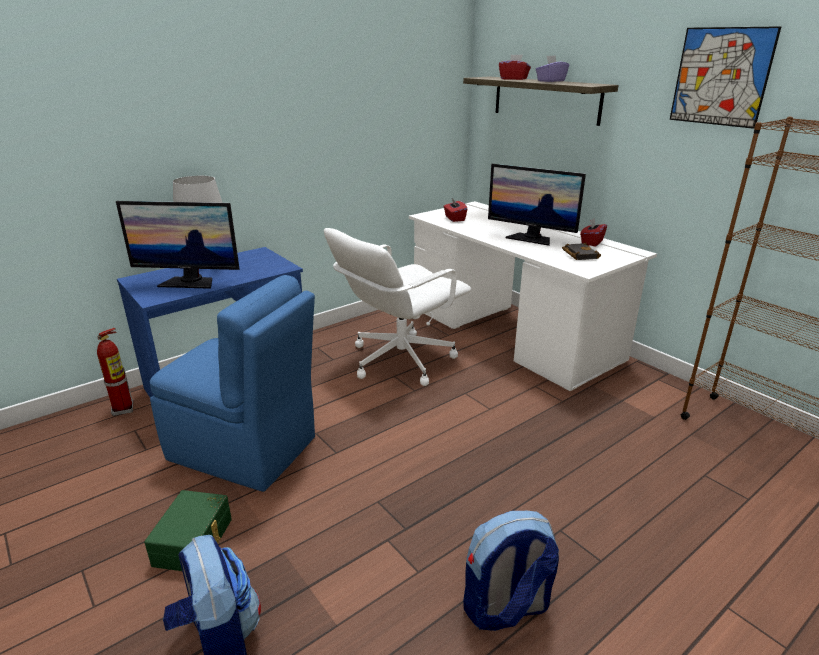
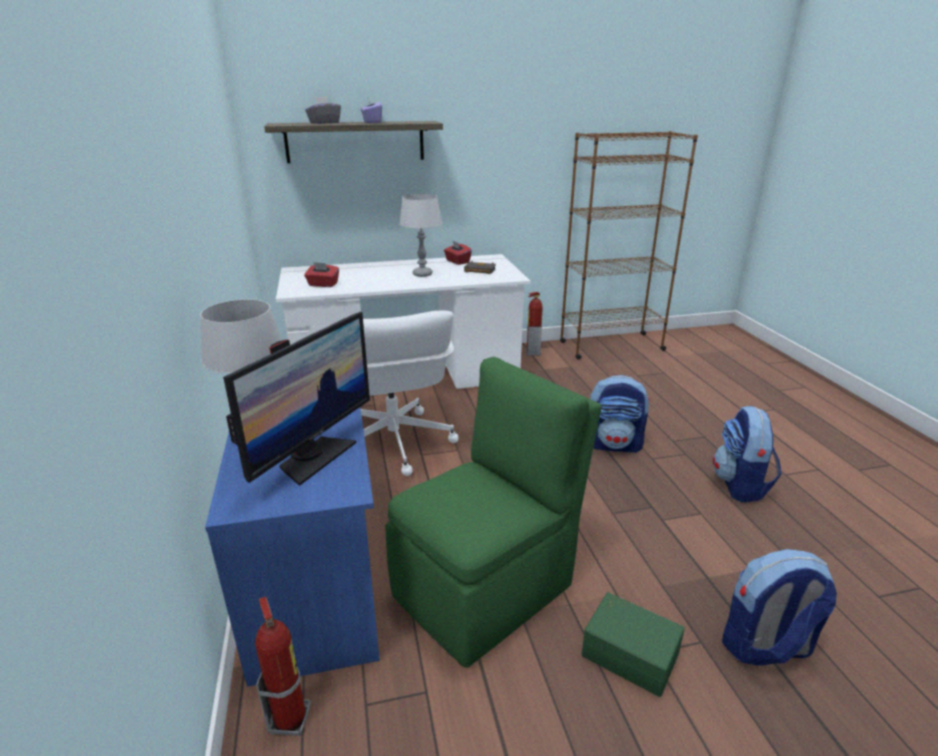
camera: 65 degrees left, 0 degrees up
(245, 450) = (487, 588): blue chair -> green chair
(506, 481) = (613, 444): none -> backpack
(513, 79) = (324, 123): red tissue box -> grey tissue box
(531, 238) = (422, 274): monitor -> grey table lamp
(652, 384) = (532, 353): none -> fire extinguisher
(721, 77) = (521, 108): picture -> none

